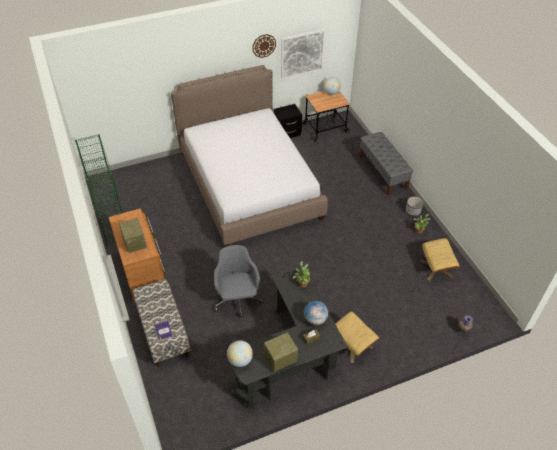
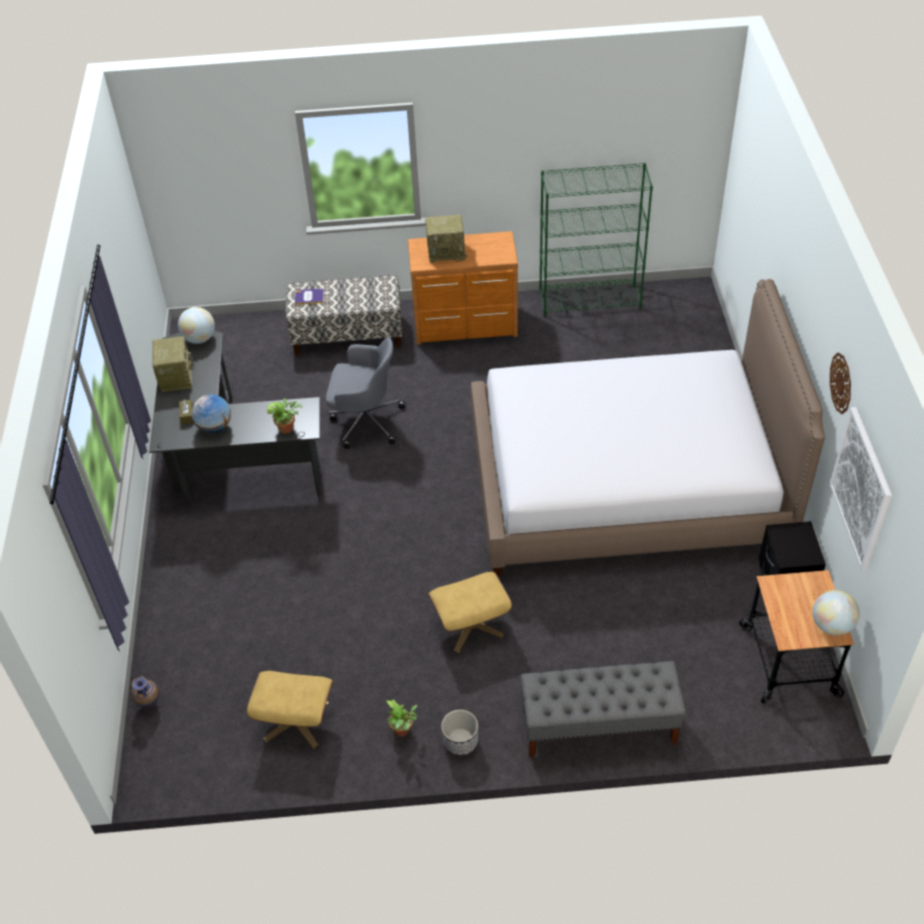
camera: 110 degrees right, 0 degrees up
(353, 345) = (210, 538): beige ottoman -> beige ottoman (470, 625)

